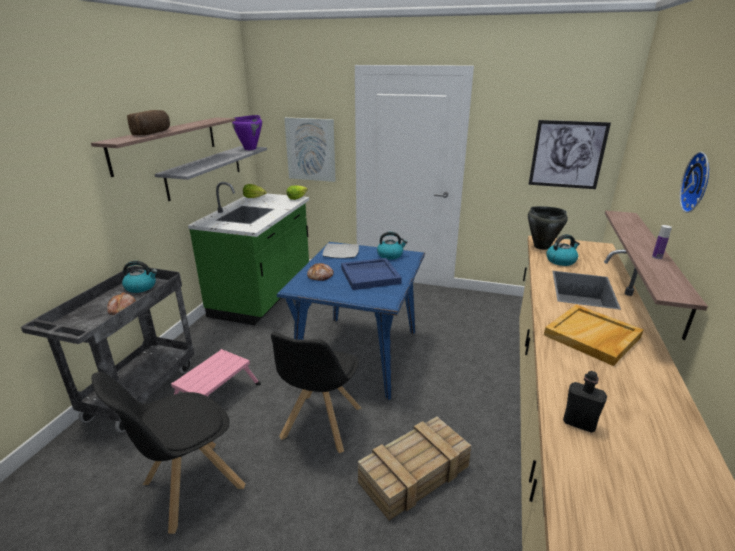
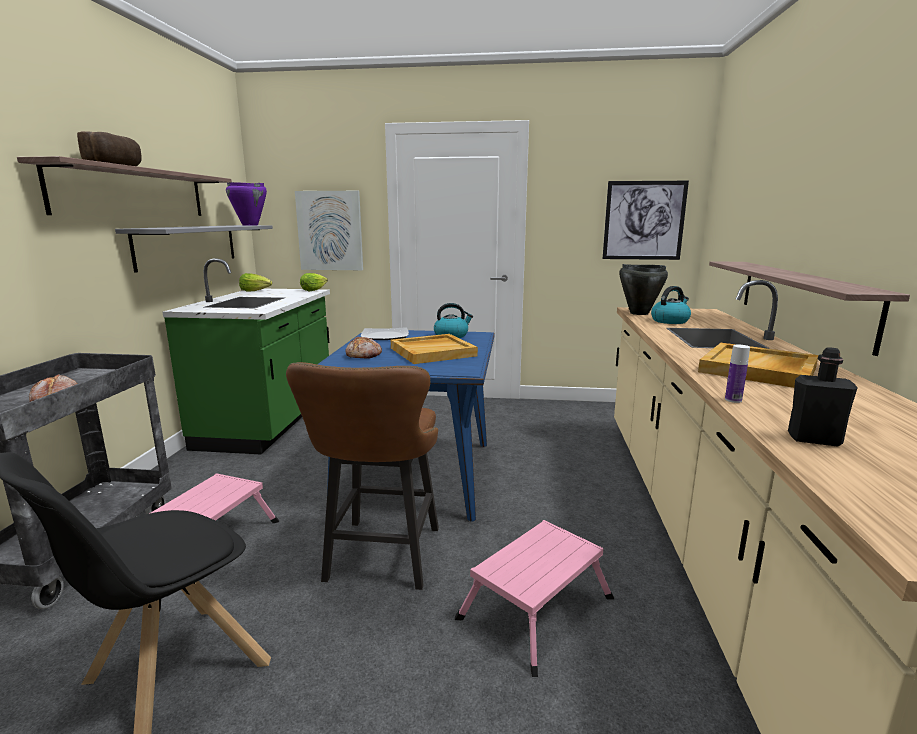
camera: 10 degrees left, 10 degrees down
(141, 287) = (89, 378): kettle -> none
(320, 425) = (380, 563): black chair -> brown stool
(370, 275) = (433, 352): blue tray -> beige tray
(415, 473) = (537, 607): crate -> pink step ladder
(657, 257) = (806, 276): bottle -> bottle (733, 400)
(699, 183) = (847, 173): wall clock -> none

